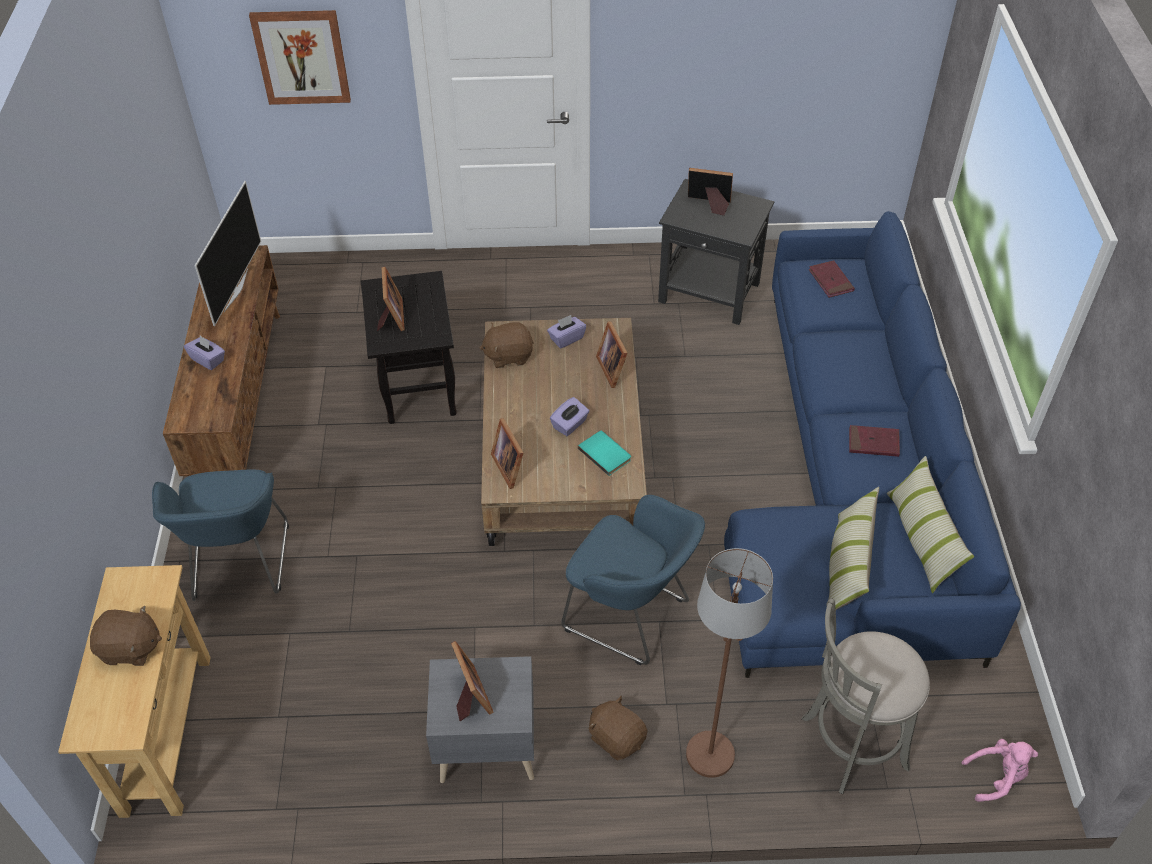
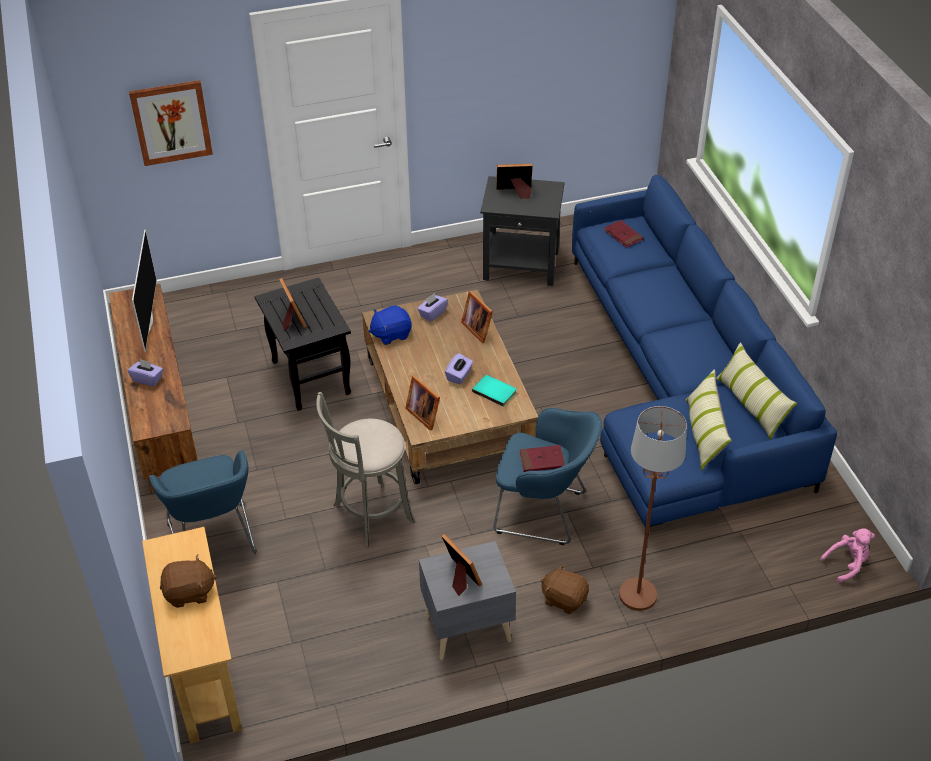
camera: 15 degrees left, 5 degrees down
(508, 355) = (391, 334): brown plush toy -> blue plush toy
(849, 745) = (736, 566): grey stool -> grey stool (370, 515)
(873, 443) = (694, 345): red book -> red book (542, 460)

